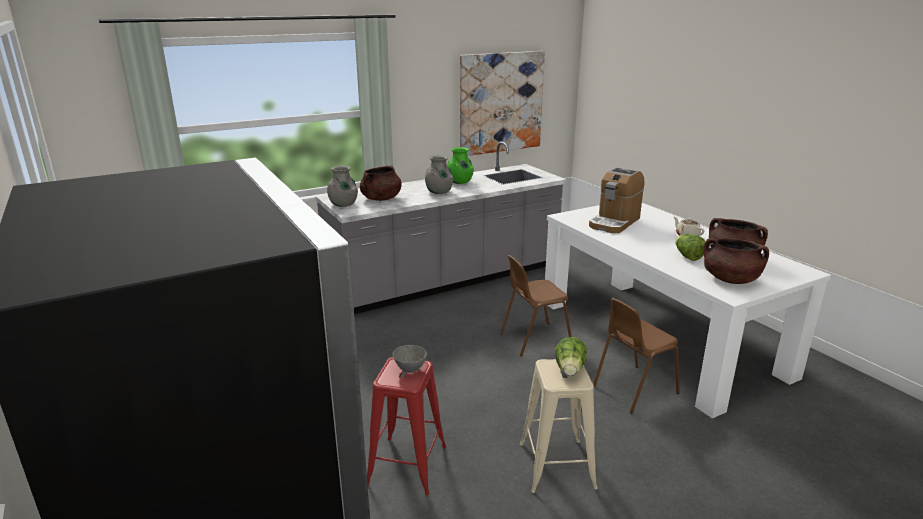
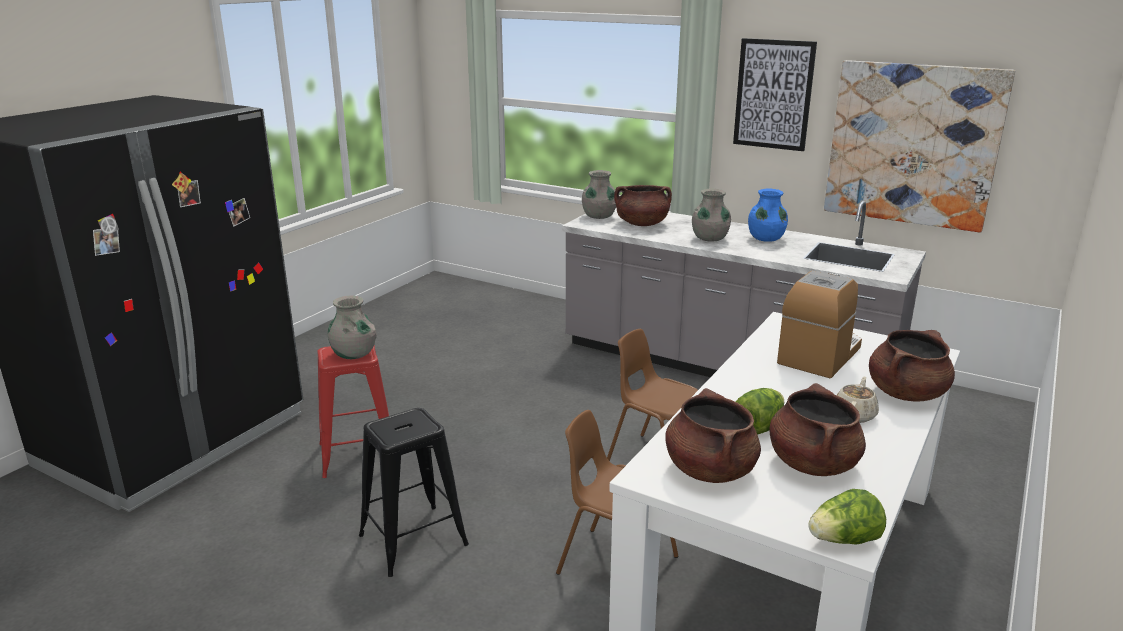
camera: 60 degrees right, 0 degrees up
(410, 369) = (354, 354): grey bowl -> grey vase
(419, 84) = (773, 94): none -> picture
(460, 182) = (765, 239): green vase -> blue vase
(556, 465) = (412, 540): beige stool -> black stool
(570, 370) = (410, 428): lettuce -> lettuce (844, 540)
(614, 222) = (819, 355): coffee machine -> coffee machine turned 120 degrees clockwise
(670, 220) = (906, 393): none -> brown cooking pot

